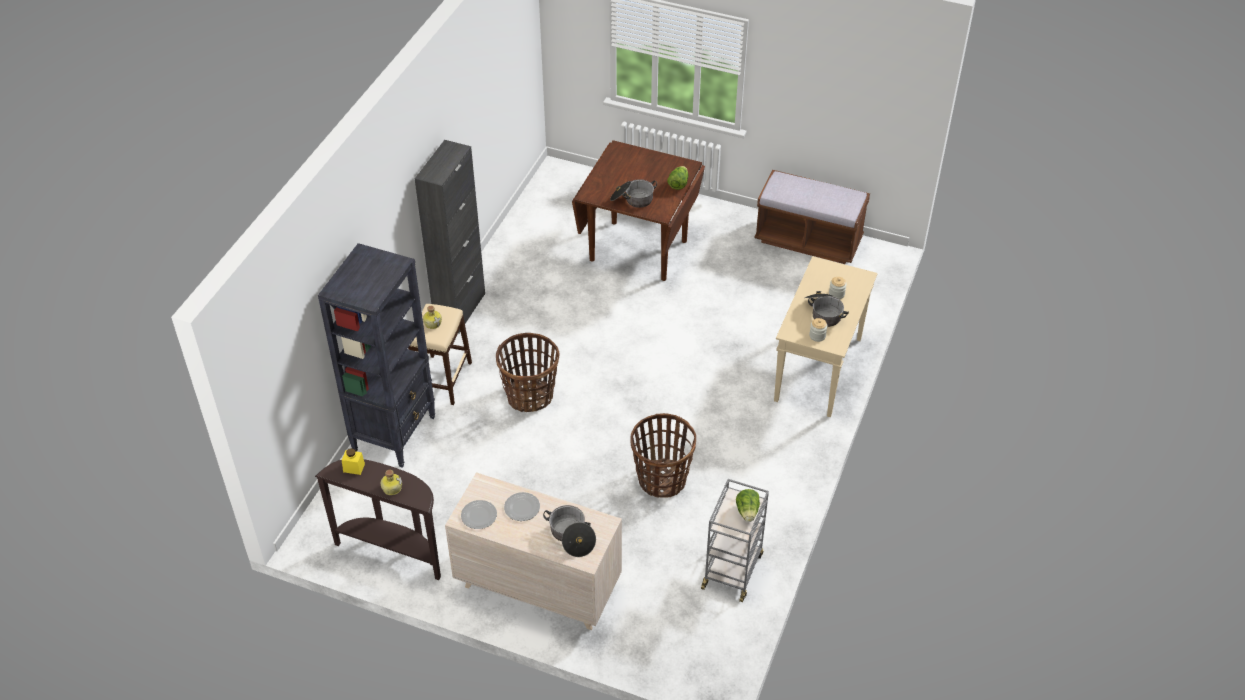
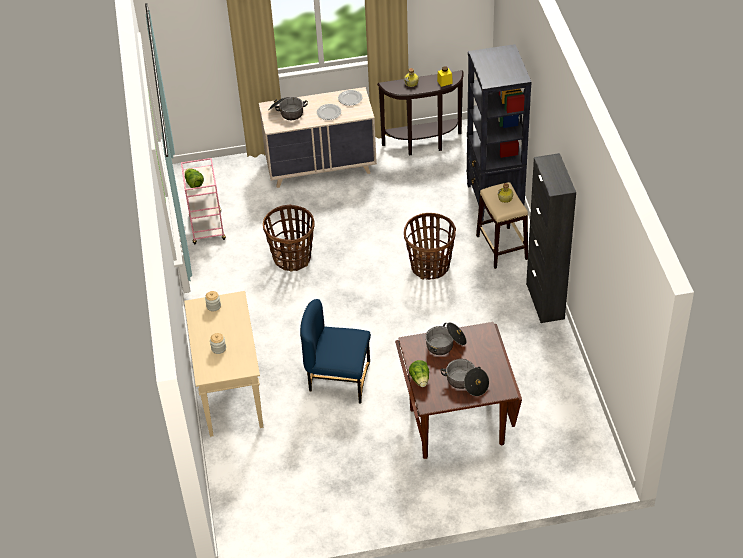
camera: 150 degrees right, 0 degrees up
(708, 333) = (338, 379): none -> blue chair
(732, 570) = (207, 229): grey cart -> pink cart
(808, 240) = (314, 518): brown bench -> none
(823, 313) = (220, 327): cooking pot -> cooking pot (466, 383)

